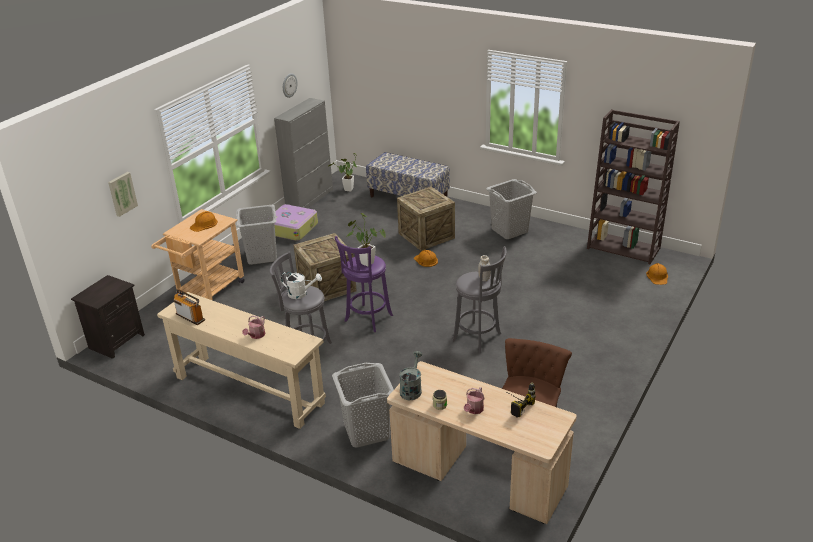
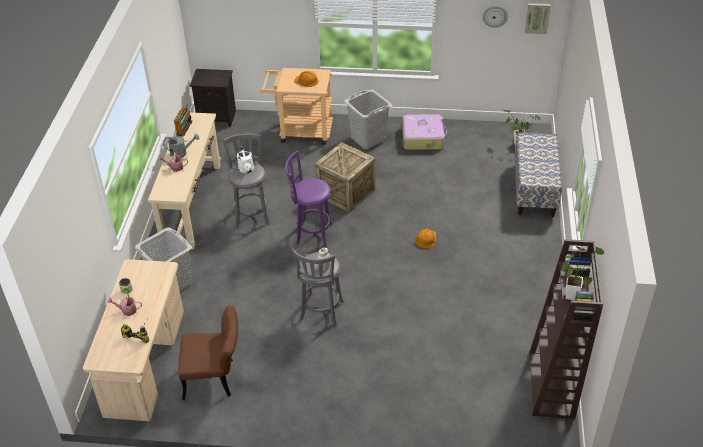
camera: 65 degrees right, 10 degrees up
(122, 193) = (261, 21): picture -> picture (537, 18)
(310, 199) = (481, 128): grey cabinet -> none
(365, 262) = (311, 188): potted plant -> potted plant (572, 293)
(411, 389) = (140, 269): grey watering can -> grey watering can (181, 153)
(426, 236) = (470, 225): crate -> none
(510, 230) = (523, 282): grey laundry basket -> none
(657, 276) = (510, 427): orange hard hat -> none

